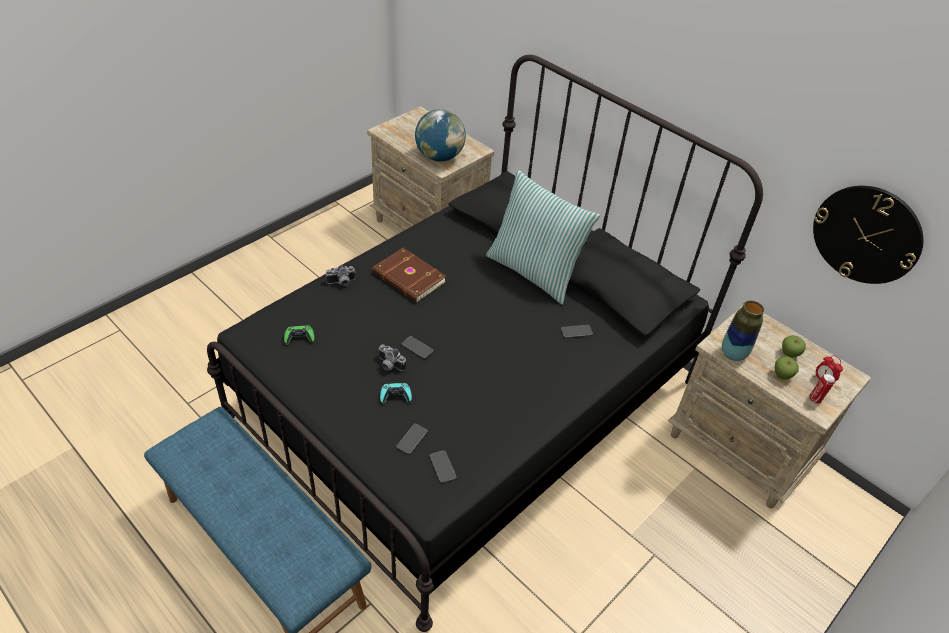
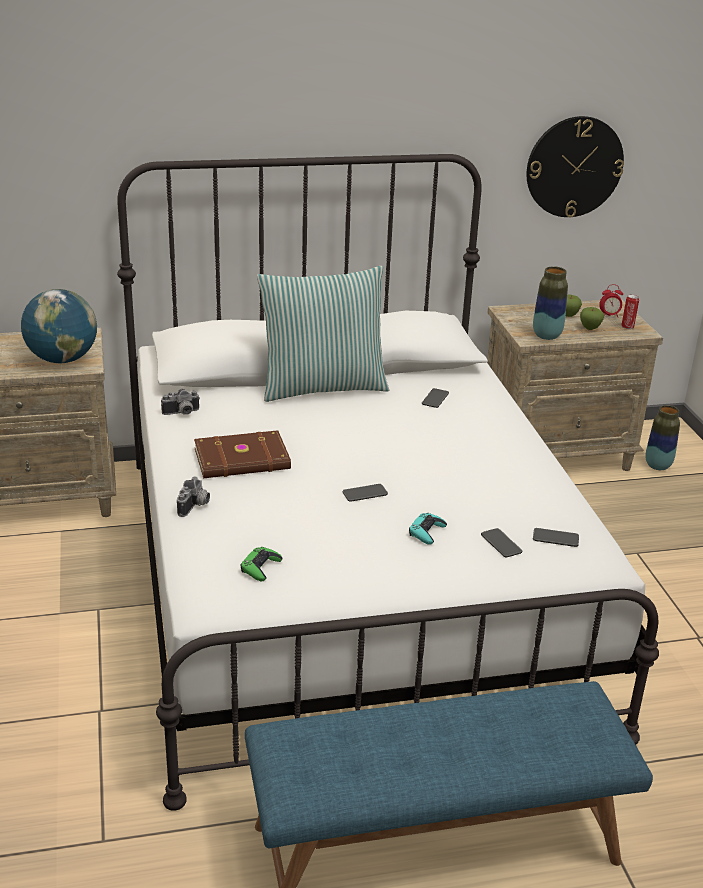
camera: 55 degrees left, 15 degrees down
(389, 365) = (374, 520): camera -> camera (182, 413)
(468, 399) = (346, 582): black bed -> white bed
(799, 526) = (658, 466): none -> vase

